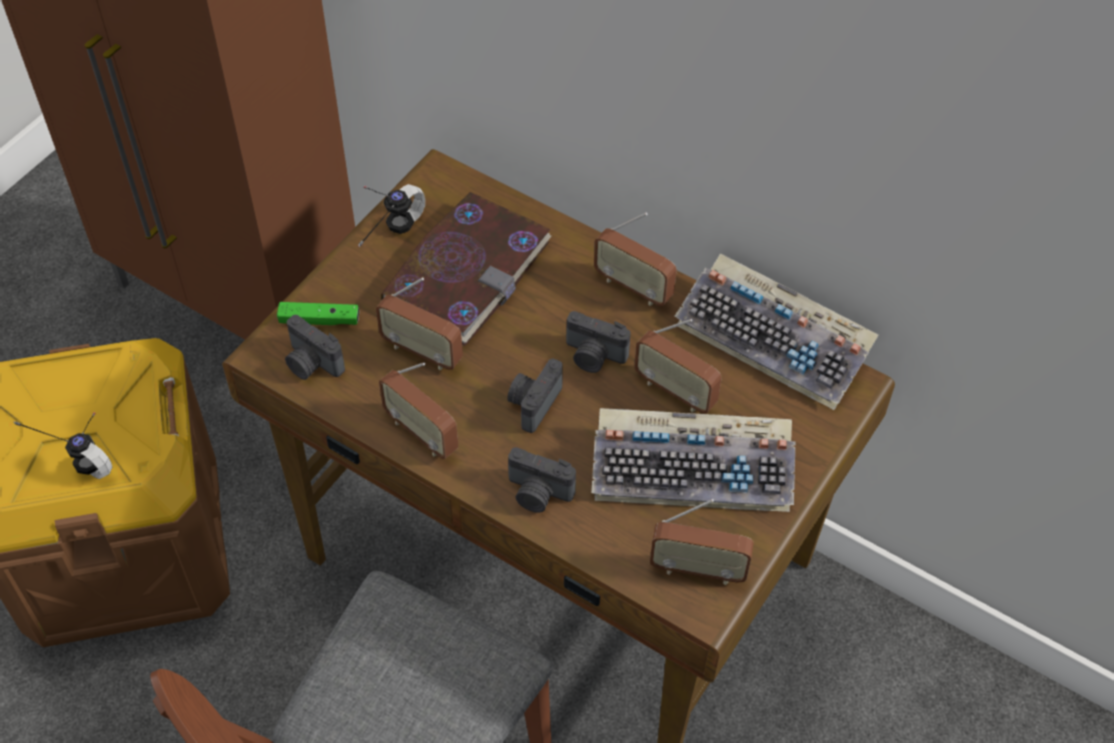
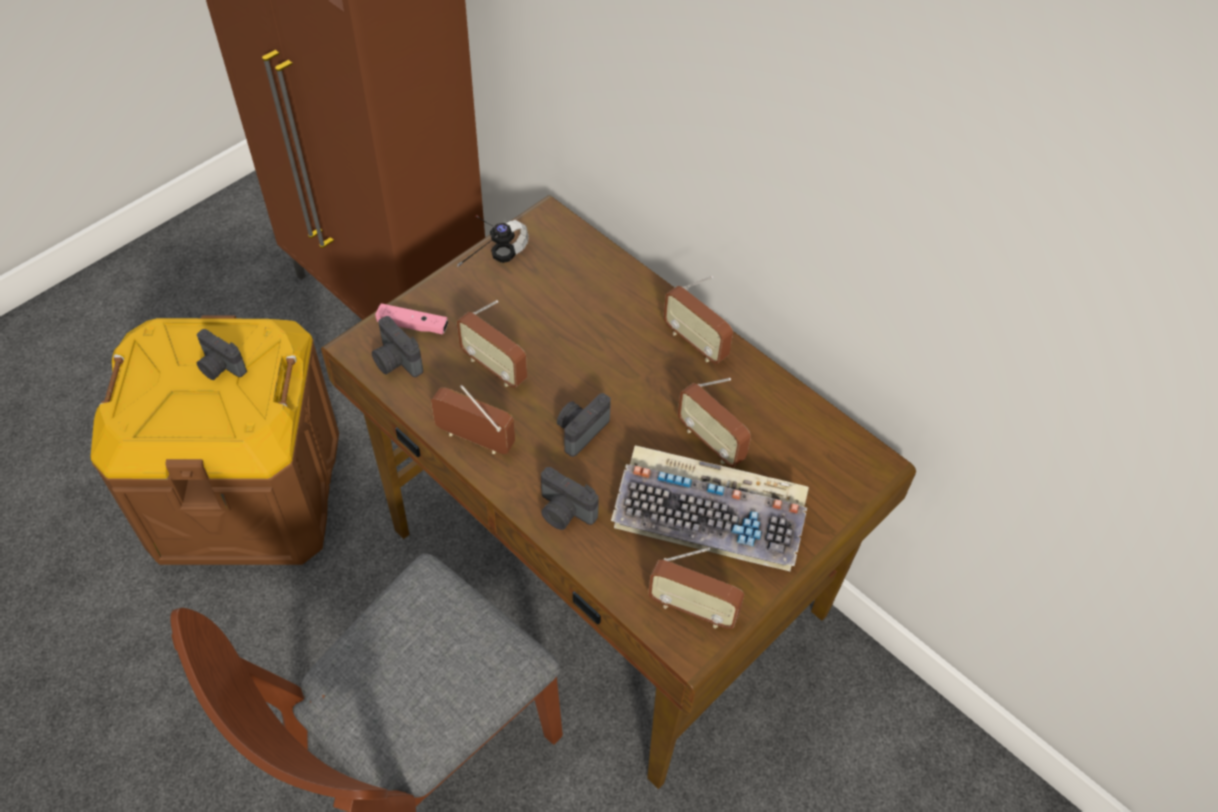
camera: 10 degrees right, 0 degrees up
(81, 452) = (201, 405): headphones -> none
(319, 320) = (412, 325): green game controller -> pink game controller
(421, 433) = (475, 439): radio -> radio turned 150 degrees clockwise
(466, 272) = (551, 305): book -> none
(593, 356) = (644, 398): camera -> camera (220, 367)
(776, 341) = (814, 413): keyboard -> none

